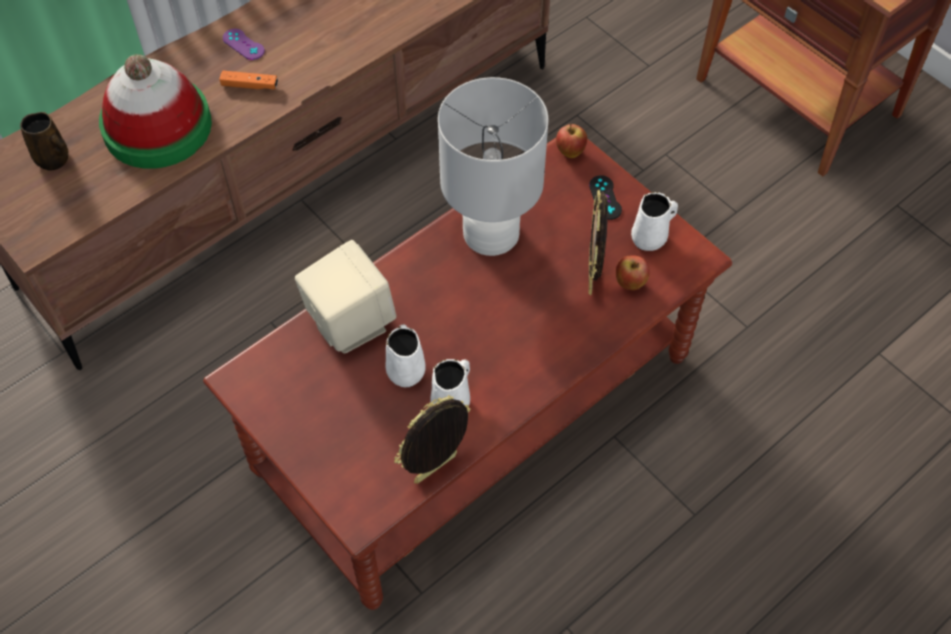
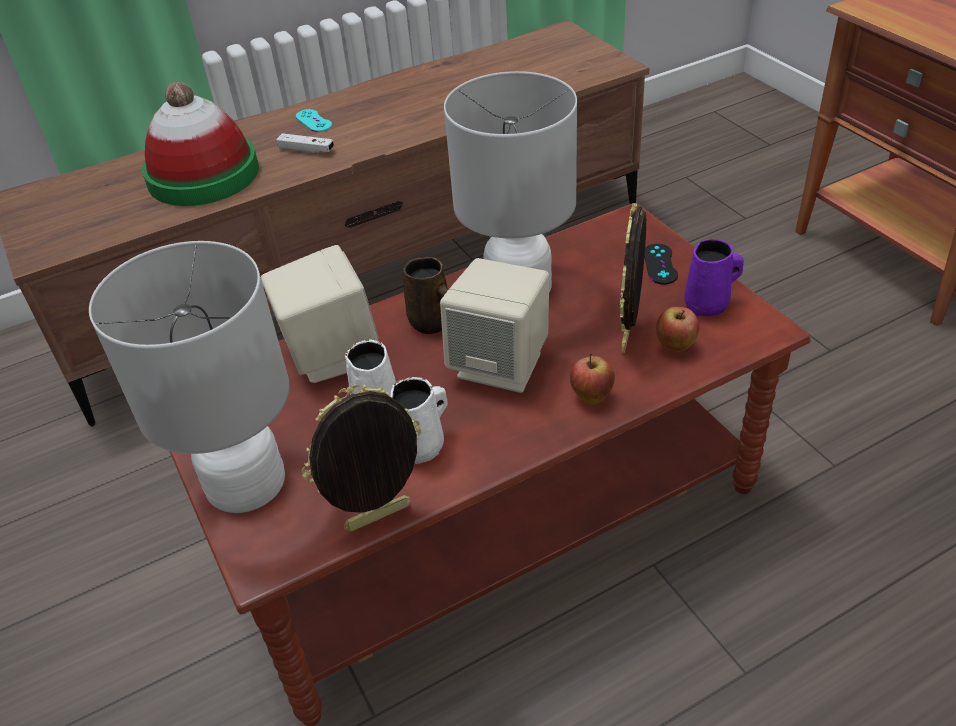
camera: 15 degrees right, 15 degrees down
(54, 160) = (93, 193): brown mug -> brown mug (432, 323)
(243, 44) = (313, 121): purple game controller -> turquoise game controller
(249, 85) = (306, 150): orange game controller -> white game controller
(321, 453) = (244, 483): none -> grey table lamp
(495, 317) = (501, 365): none -> beige speaker
(570, 152) = (627, 222): apple -> apple (591, 397)
(650, 238) = (708, 305): white mug -> purple mug

